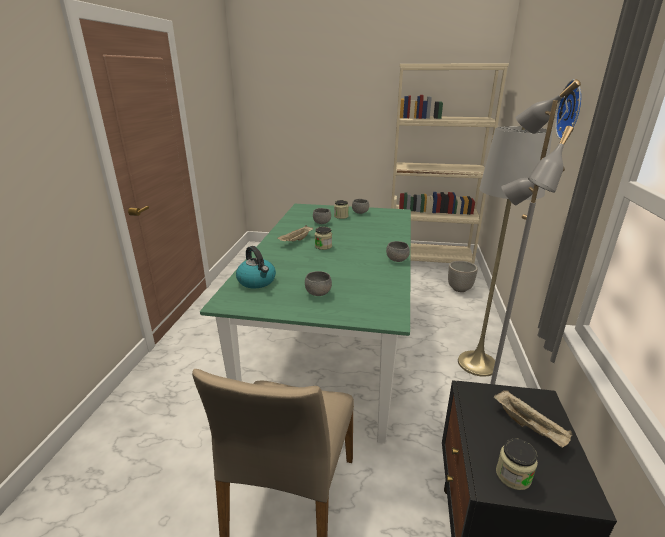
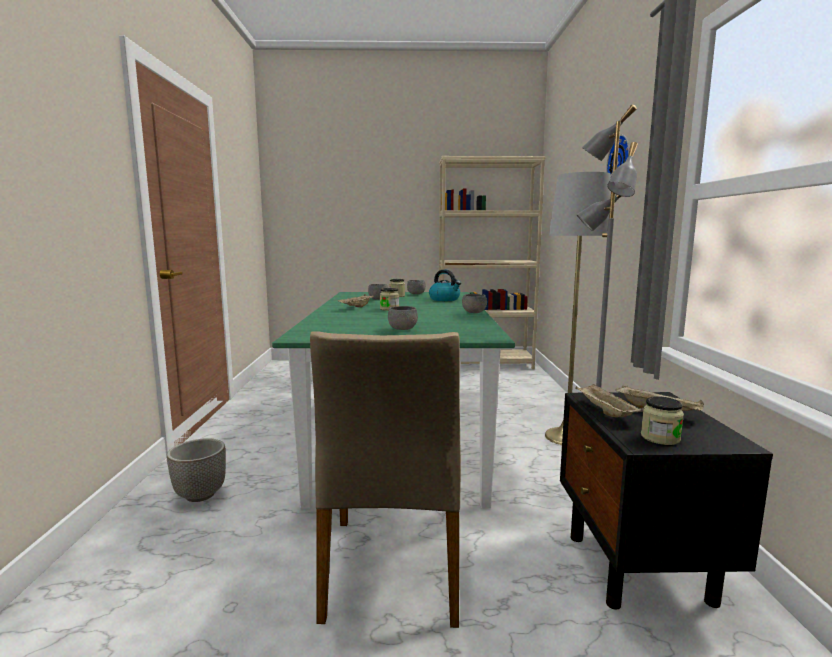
camera: 10 degrees left, 15 degrees down
(257, 281) = (328, 326): kettle -> kettle (445, 299)
(459, 289) = (526, 384): planter -> planter (200, 495)
(476, 420) = (604, 411): none -> beige tray

